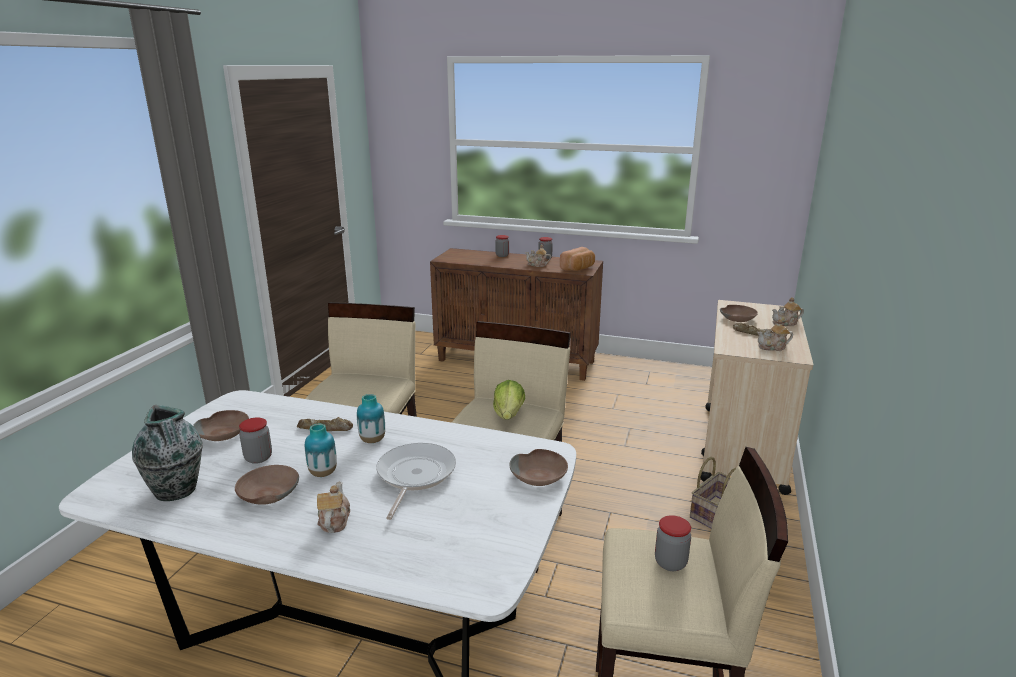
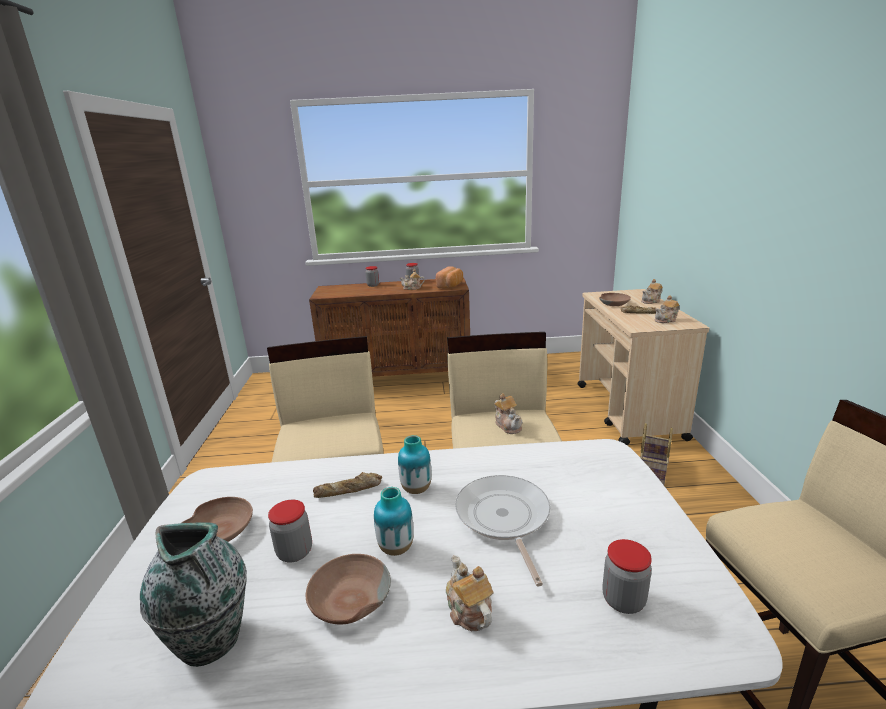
camera: 20 degrees left, 0 degrees up
(509, 415) = (508, 425): lettuce -> teapot
(539, 476) = (625, 480): brown bowl -> none
(670, 563) = (809, 535): jar -> jar (623, 600)

